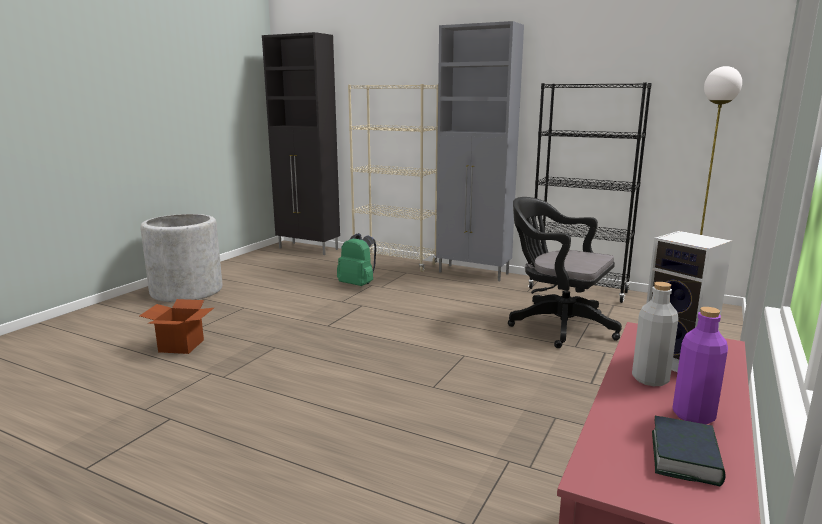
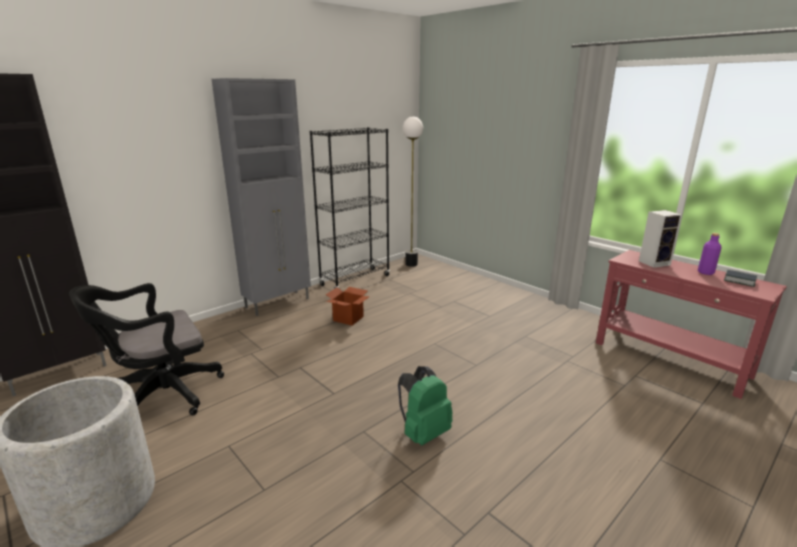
camera: 70 degrees left, 5 degrees up
(181, 346) = (311, 506): cardboard box -> cardboard box (348, 318)
(358, 285) = (242, 360): green backpack -> green backpack (423, 433)
(395, 263) = (202, 330): beige bookcase -> none
(557, 325) = (407, 302): black office chair -> black office chair (161, 395)
(650, 379) = (675, 271): grey bottle -> none

